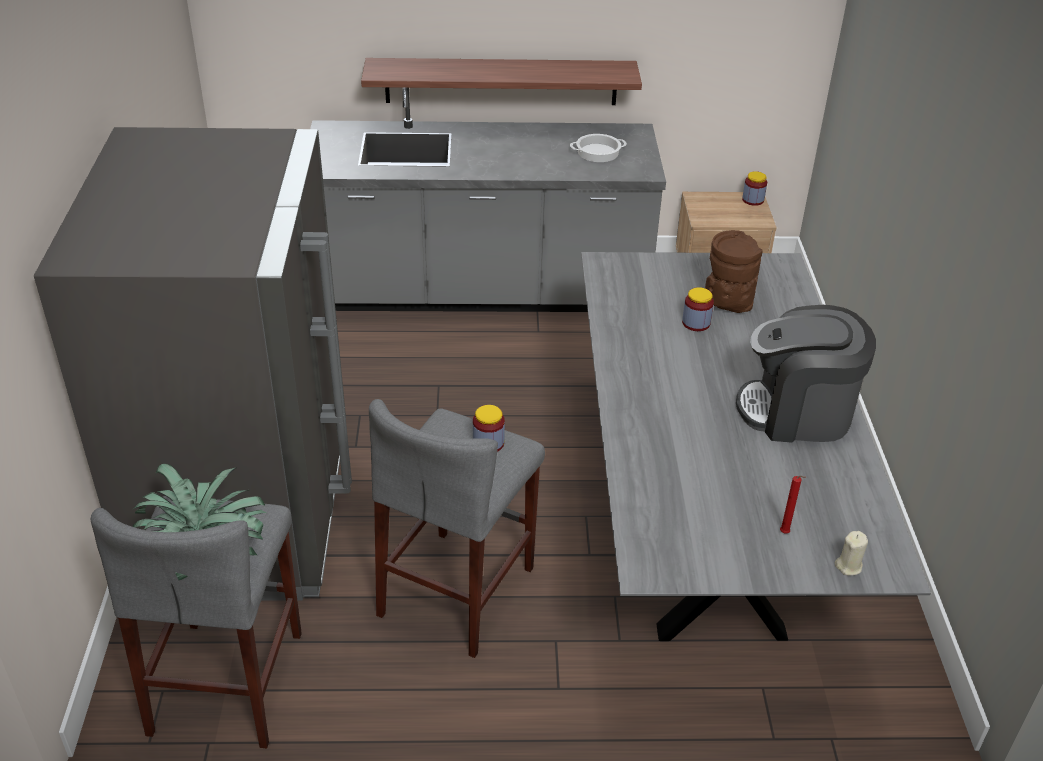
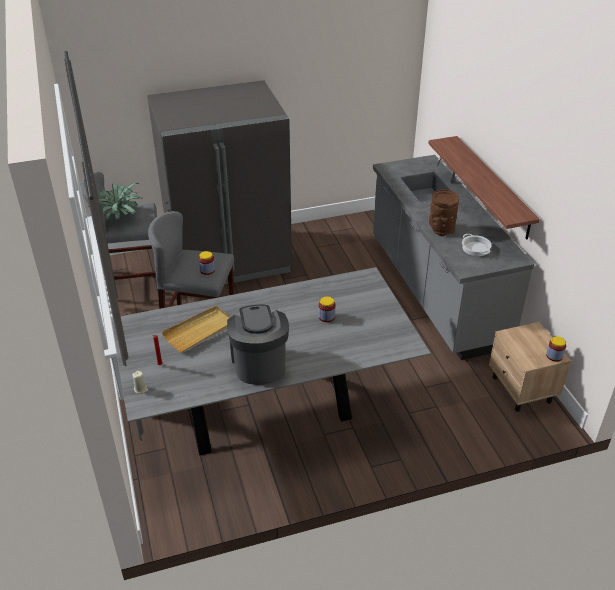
camera: 75 degrees right, 0 degrees up
(697, 468) = (200, 331): none -> beige tray
(727, 303) = (353, 326): brown vase -> brown vase (441, 228)

